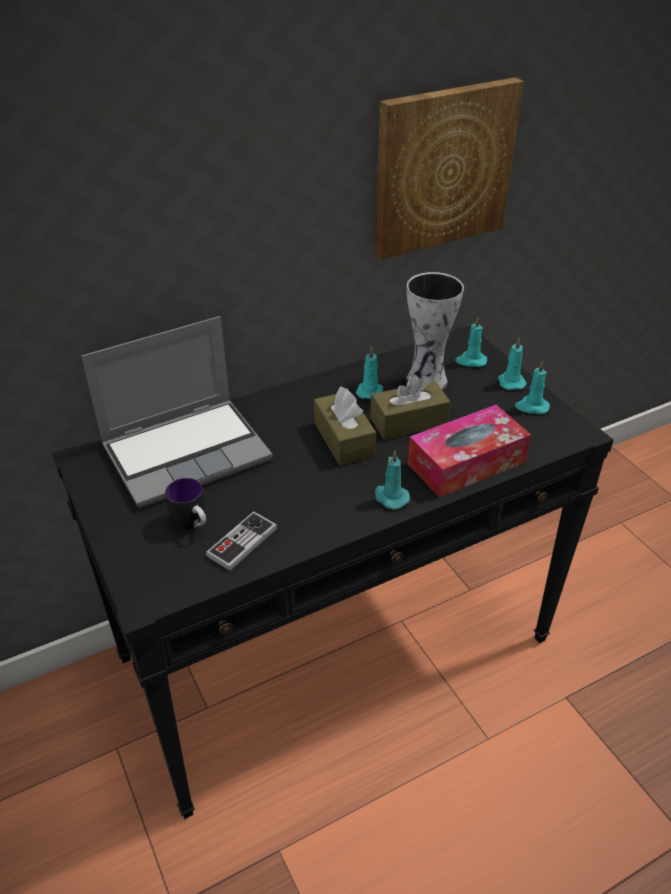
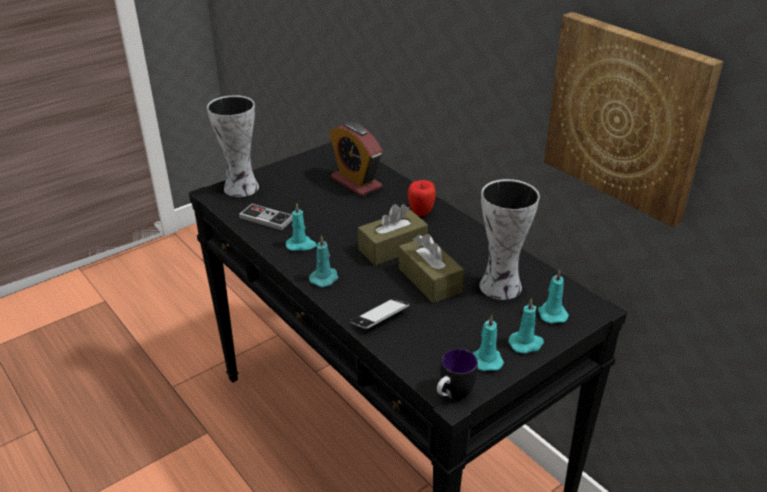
camera: 80 degrees right, 5 degrees down
(147, 567) = (240, 189): none -> vase
(188, 452) = (356, 183): laptop -> alarm clock
(193, 526) = (280, 197): mug -> mug (453, 396)
(279, 410) = (421, 212): none -> apple
(370, 391) = (467, 255): turquoise candle -> turquoise candle (301, 245)
(466, 463) = (380, 317): tissue box -> phone

